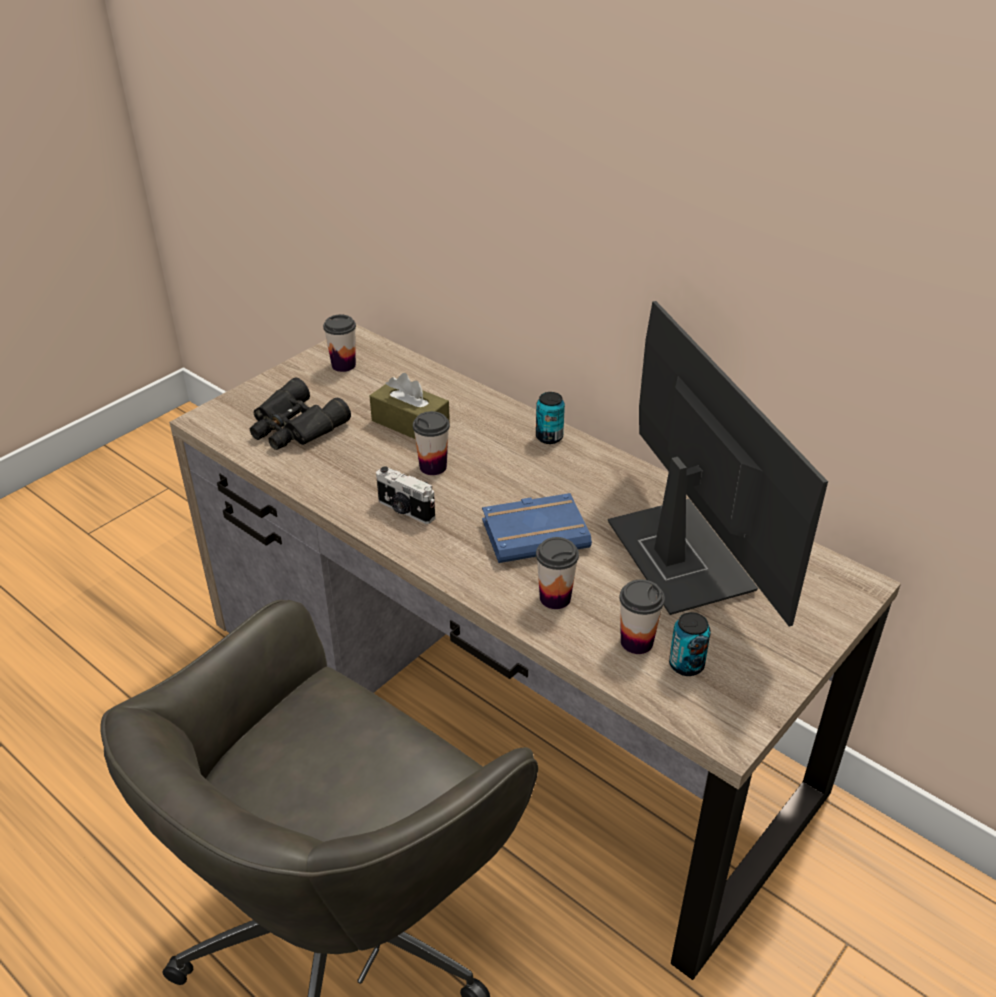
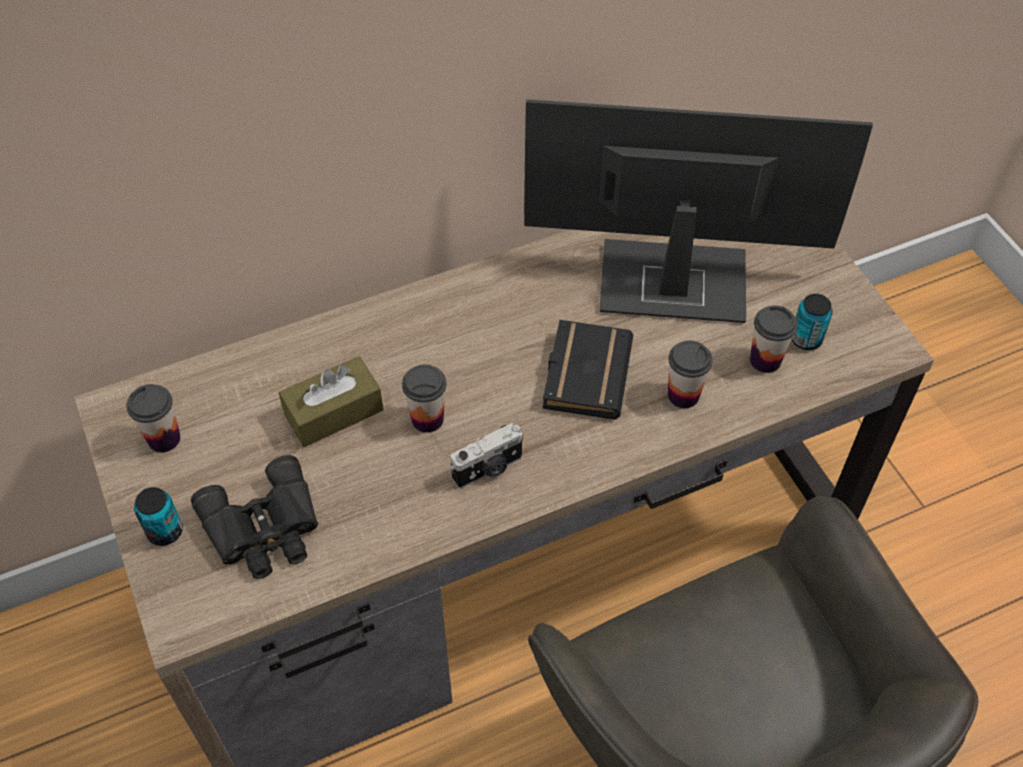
camera: 65 degrees left, 15 degrees up
(536, 533) = (584, 372): blue book -> black book
(549, 437) = (437, 302): can -> can (165, 531)

